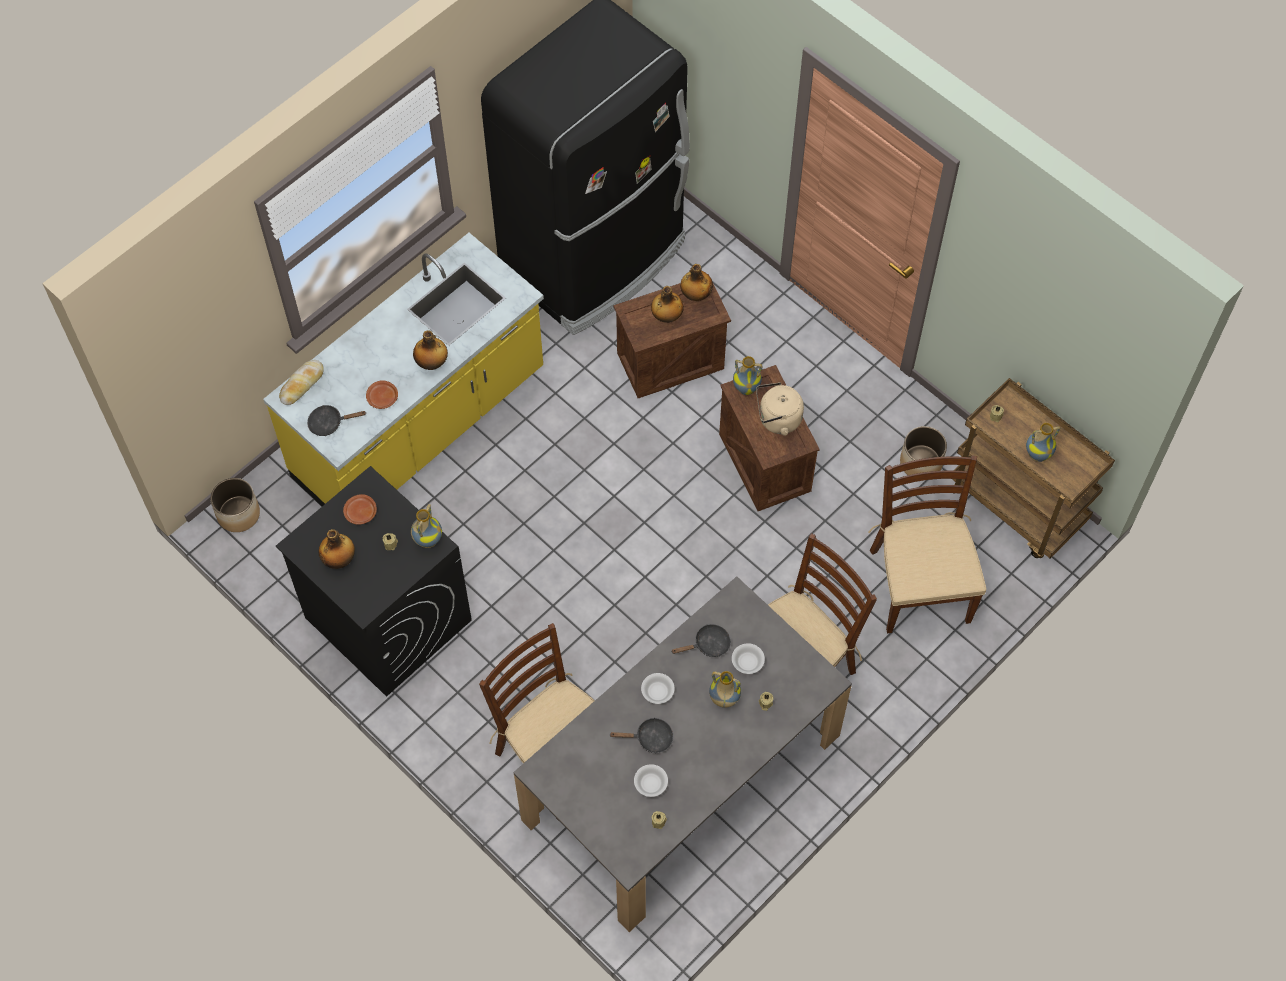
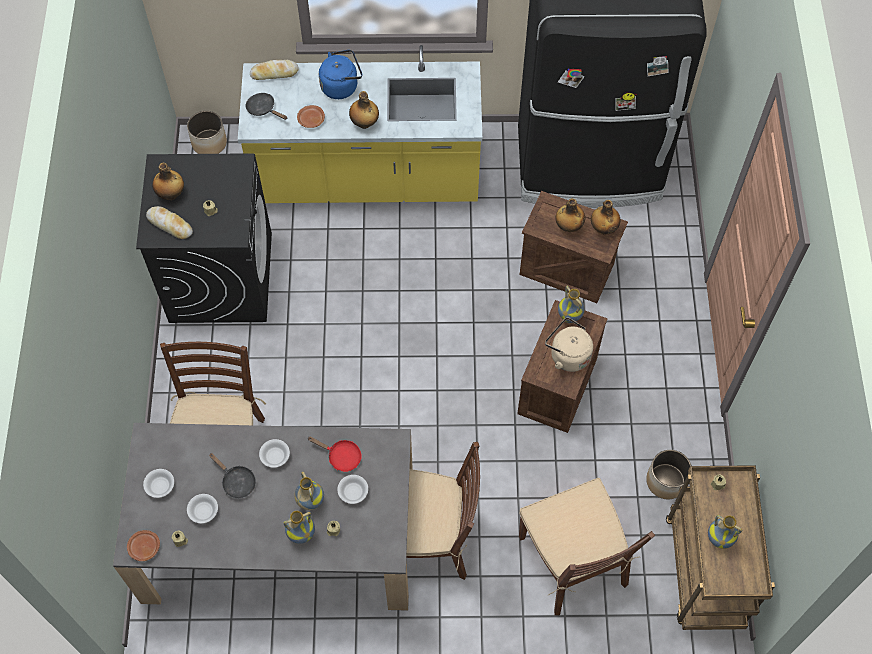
camera: 45 degrees right, 0 degrees up
(360, 513) = (215, 177): brown plate -> brown plate (144, 547)
(369, 585) = (170, 225): none -> bread
(375, 348) = (341, 86): none -> blue kettle
(427, 540) = (234, 227): vase -> vase (301, 533)
(594, 798) = (160, 486): none -> white bowl
(708, 645) = (341, 456): black frying pan -> red frying pan
(919, 584) = (573, 562): brown chair -> brown chair turned 120 degrees clockwise

